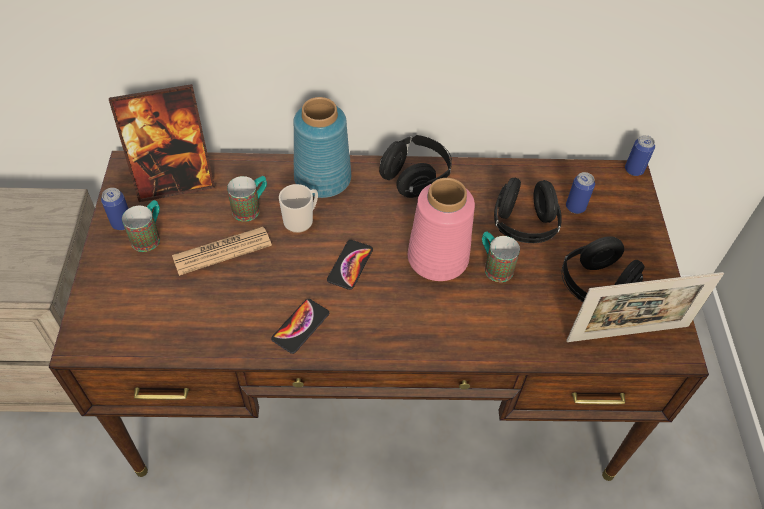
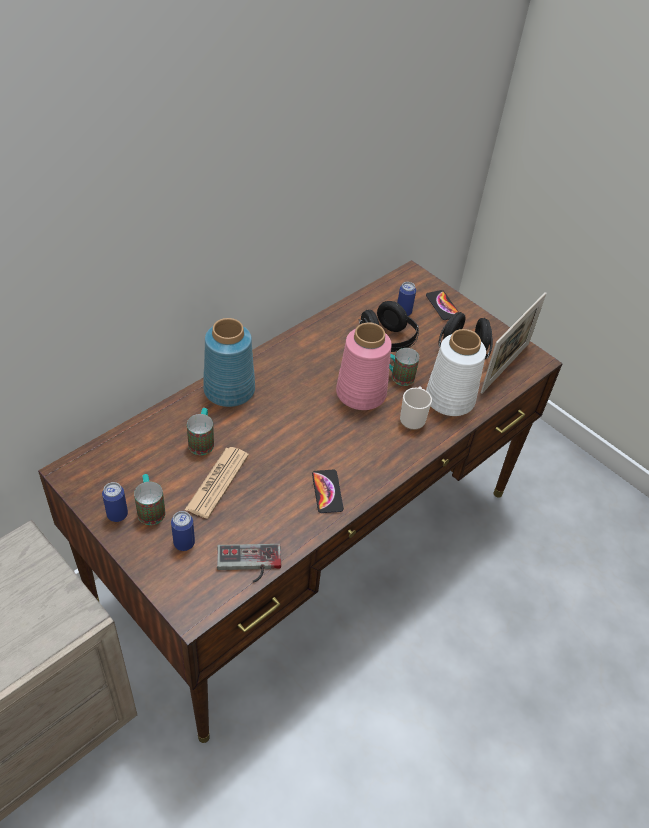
camera: 45 degrees left, 5 degrees down
(164, 339) = (249, 565): none -> game controller
(175, 182) = (122, 460): picture frame -> none
(301, 220) = (247, 426): mug -> mug (413, 418)
(350, 265) = (313, 433): phone -> phone (442, 306)
(415, 177) = (289, 351): black headphones -> none
(524, 325) = (450, 400): none -> white vase
(634, 170) = (411, 270): can -> can (184, 543)

